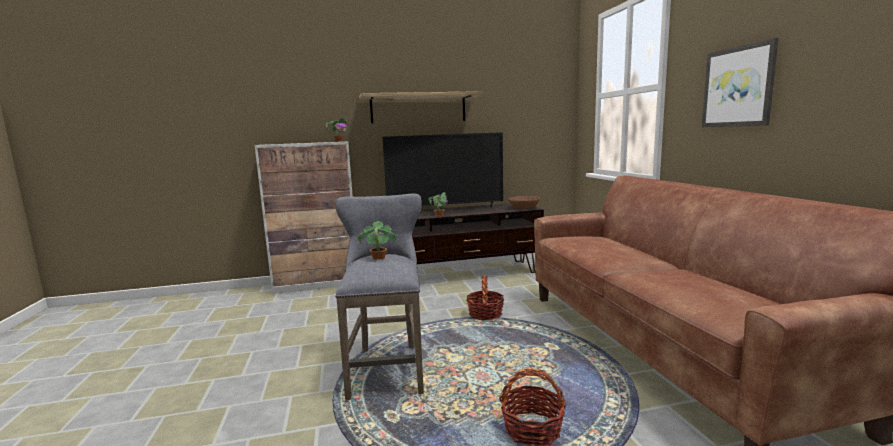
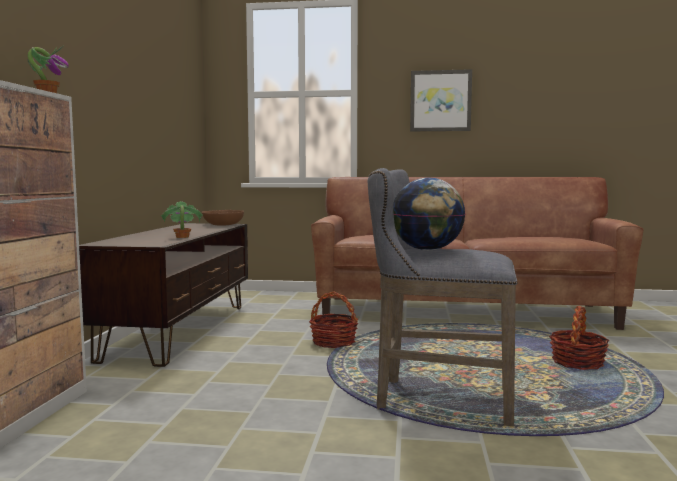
camera: 70 degrees left, 5 degrees down
(378, 258) = (427, 250): potted plant -> globe
(418, 108) = (97, 62): shelf -> none
(446, 210) = (152, 234): television -> none

